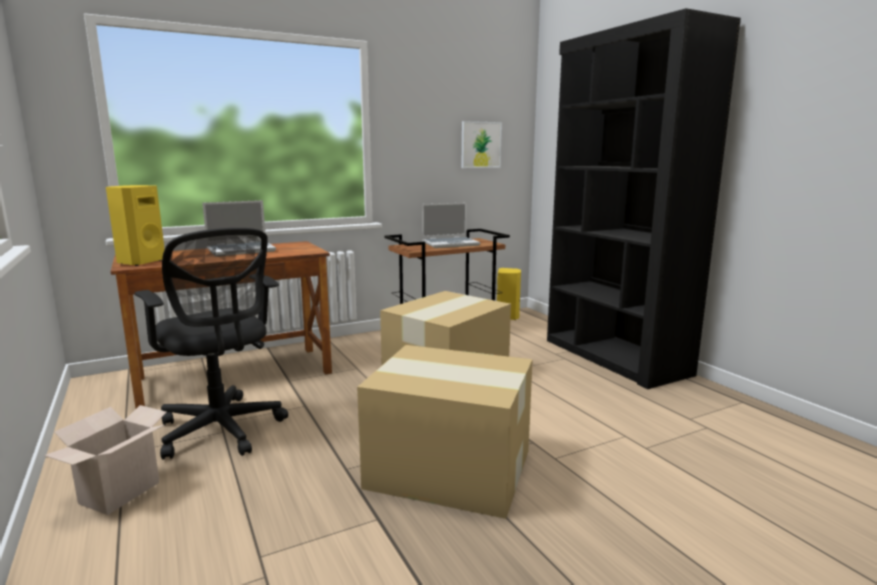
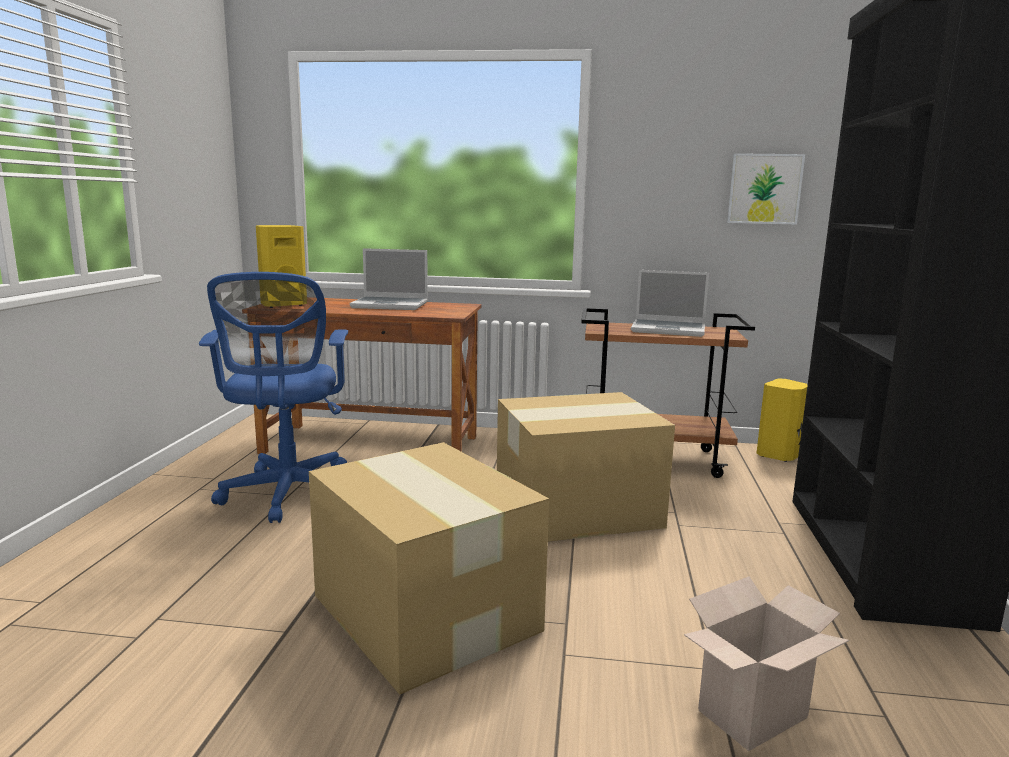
camera: 35 degrees right, 0 degrees up
(119, 494) = (151, 522): cardboard box -> cardboard box (752, 717)
(222, 431) = (288, 495): black office chair -> blue office chair

